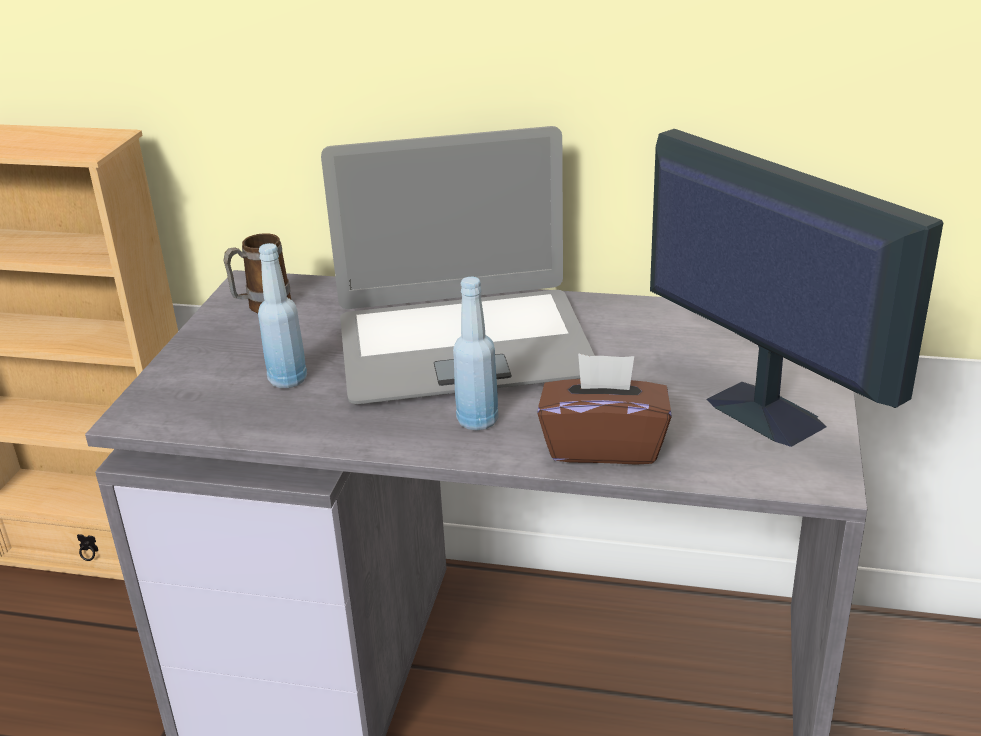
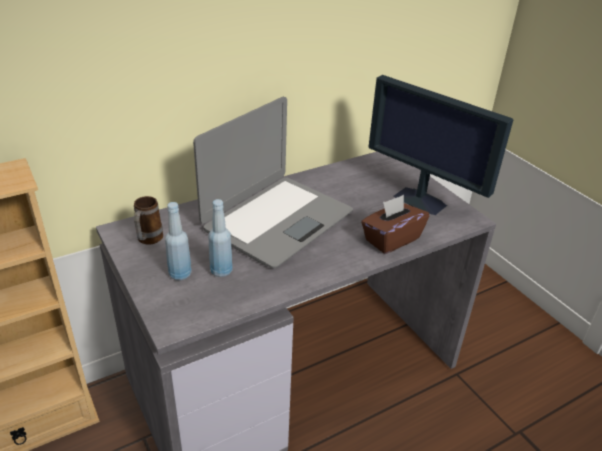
camera: 45 degrees left, 5 degrees up
(477, 421) = (332, 251): blue bottle -> blue bottle (180, 274)
(762, 411) = (421, 201): monitor -> monitor turned 150 degrees counterclockwise

